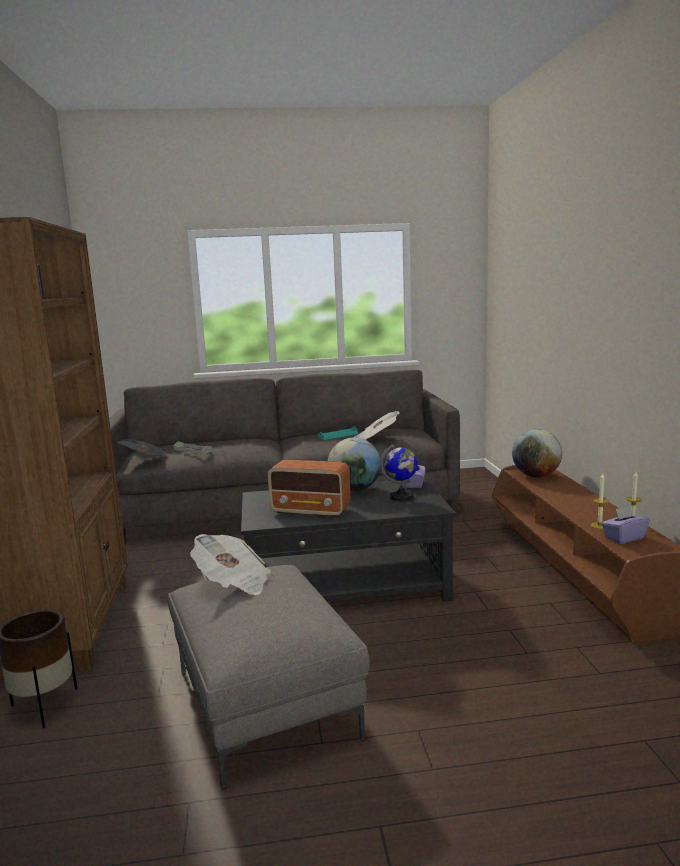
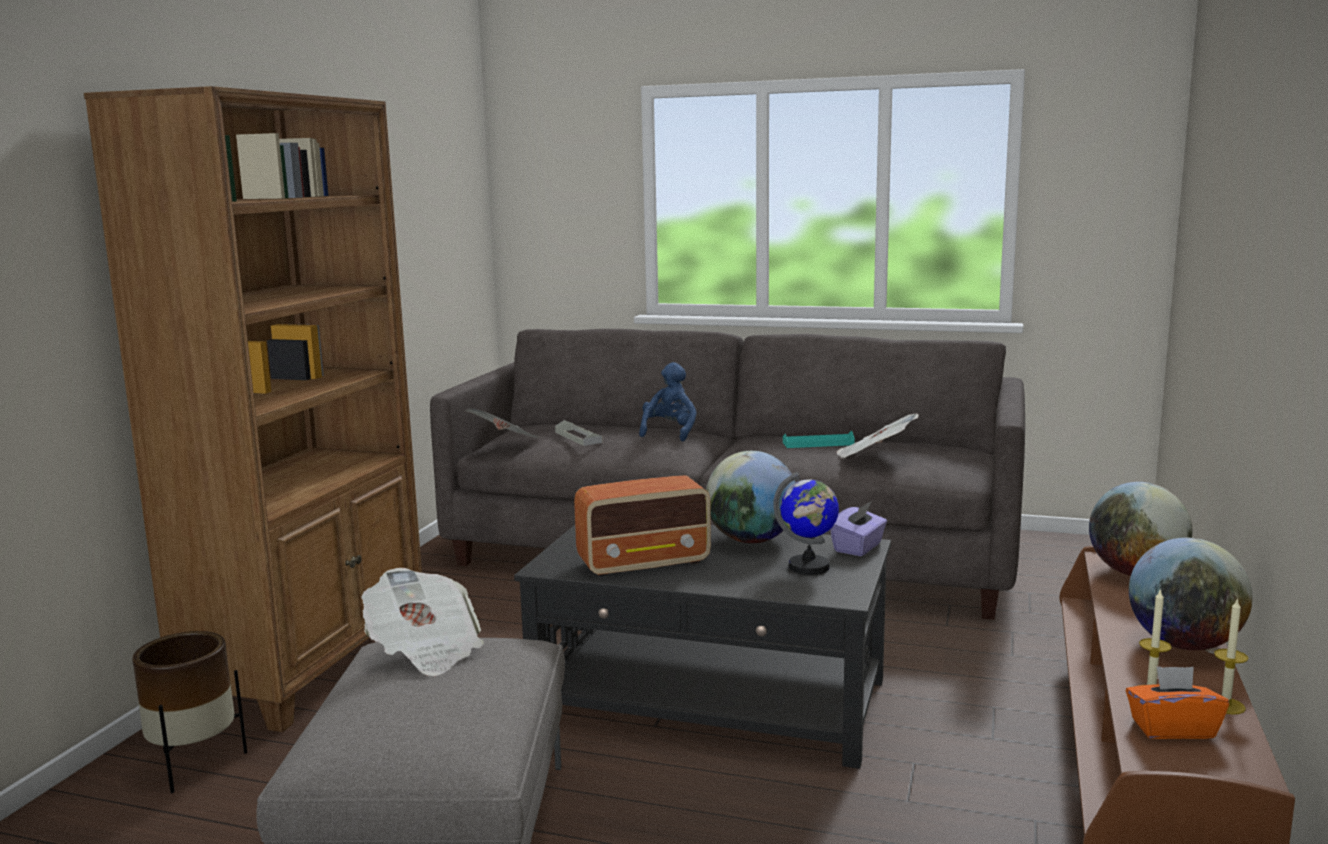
camera: 25 degrees right, 0 degrees up
(247, 440) = (670, 432): none -> blue plush toy
(311, 511) = (645, 563): radio -> radio turned 60 degrees counterclockwise
(589, 502) = (1184, 644): none -> globe
(624, 538) = (1172, 729): purple tissue box -> orange tissue box

